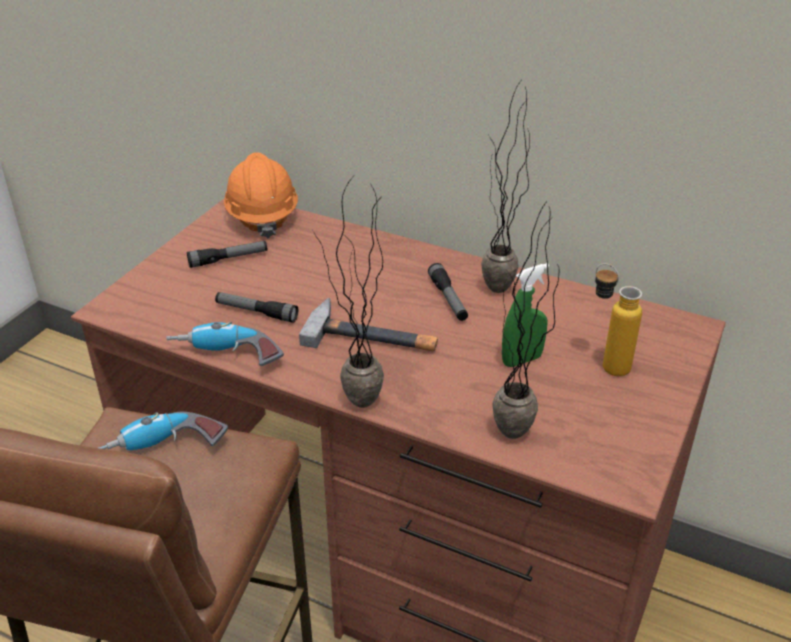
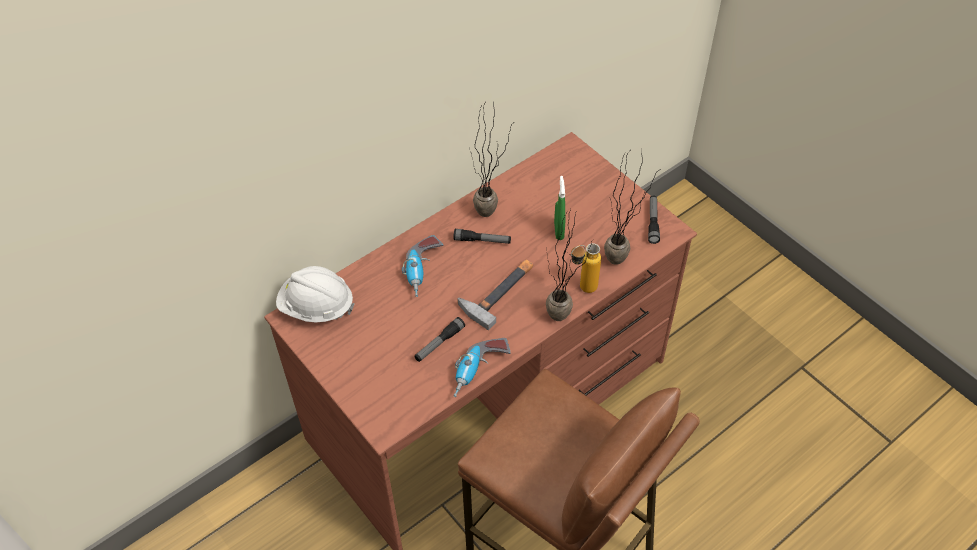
camera: 65 degrees left, 15 degrees up
(164, 449) = (524, 435): power drill -> power drill (424, 271)
(228, 259) = (363, 342): flashlight -> flashlight (653, 222)
(262, 216) = (316, 307): orange hard hat -> white hard hat
(605, 364) = (581, 197): bottle -> bottle (582, 289)

